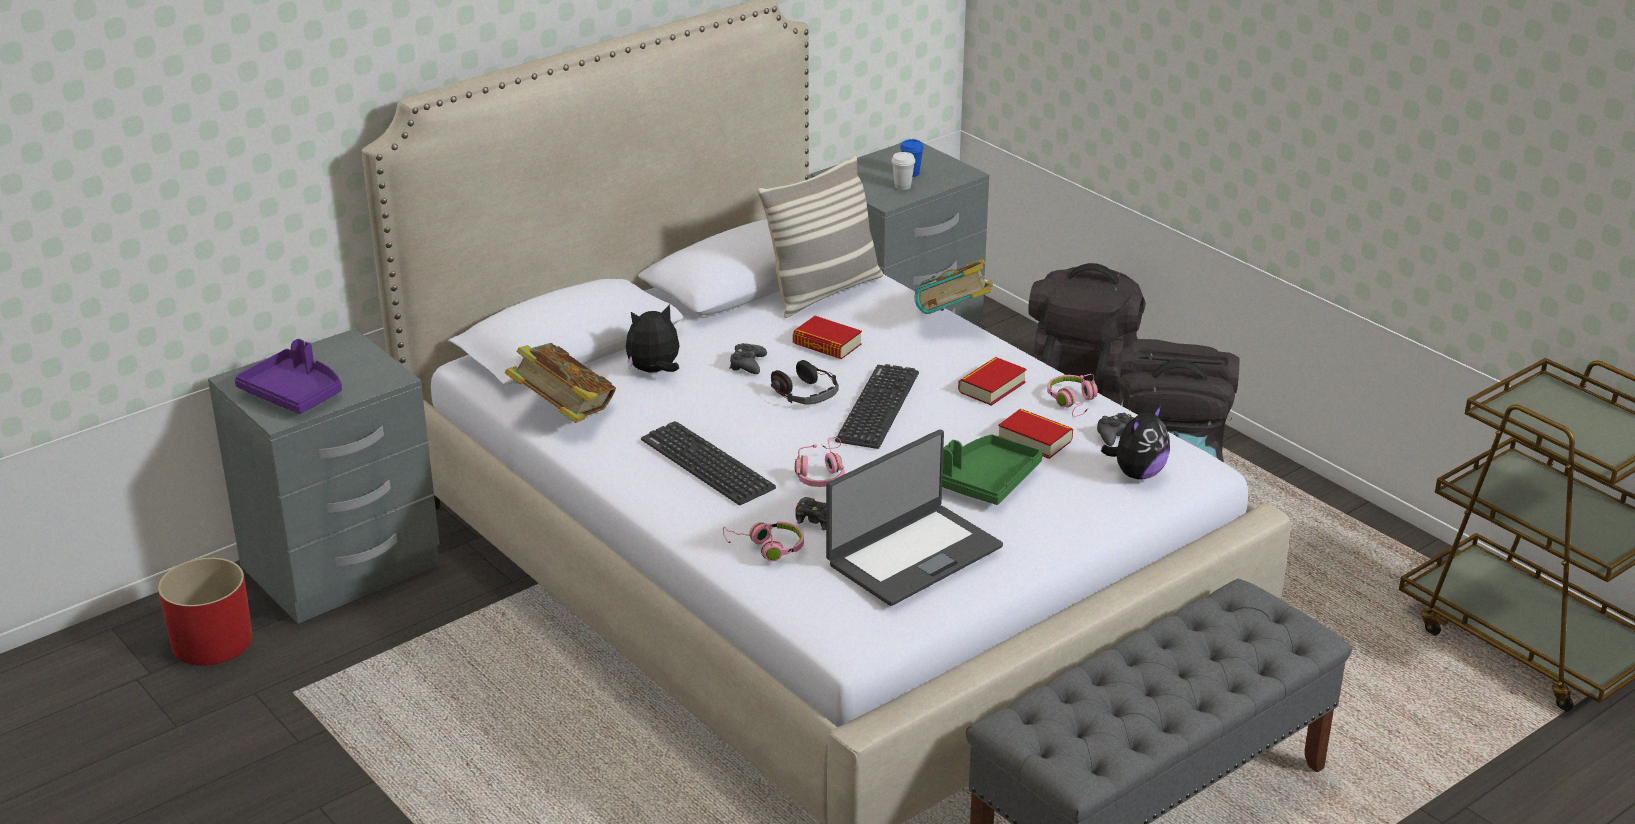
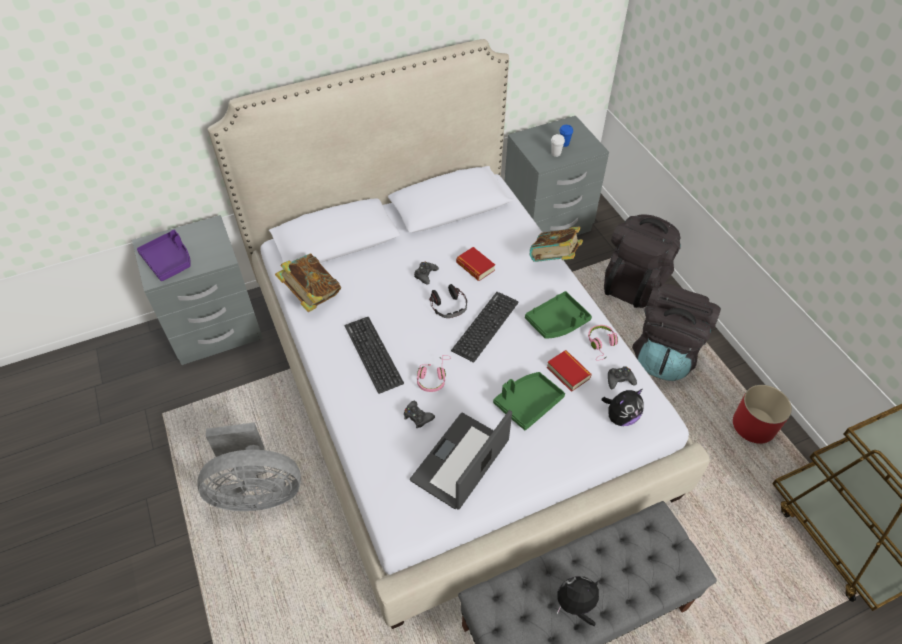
camera: 15 degrees right, 20 degrees up
(211, 641) = (137, 368): red planter -> red planter (753, 425)
(527, 762) = (256, 492): none -> grey fan
(654, 371) = (373, 270): plush toy -> plush toy (575, 605)
(766, 548) = (380, 435): pink headphones -> none
(823, 292) = (488, 224): pillow -> none
(913, 554) = (461, 461): laptop -> laptop turned 150 degrees clockwise
(992, 387) = (557, 322): book -> green tray

